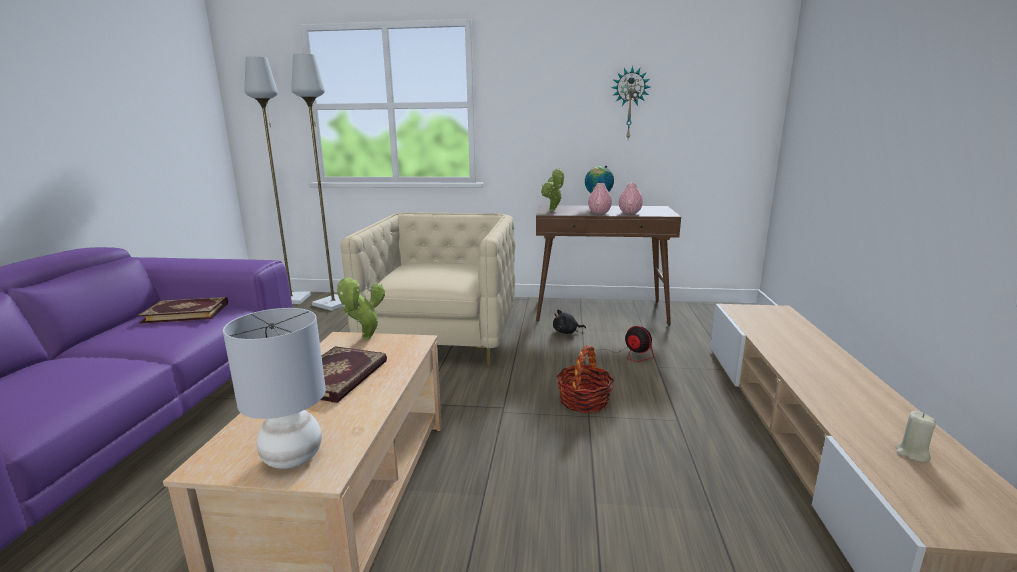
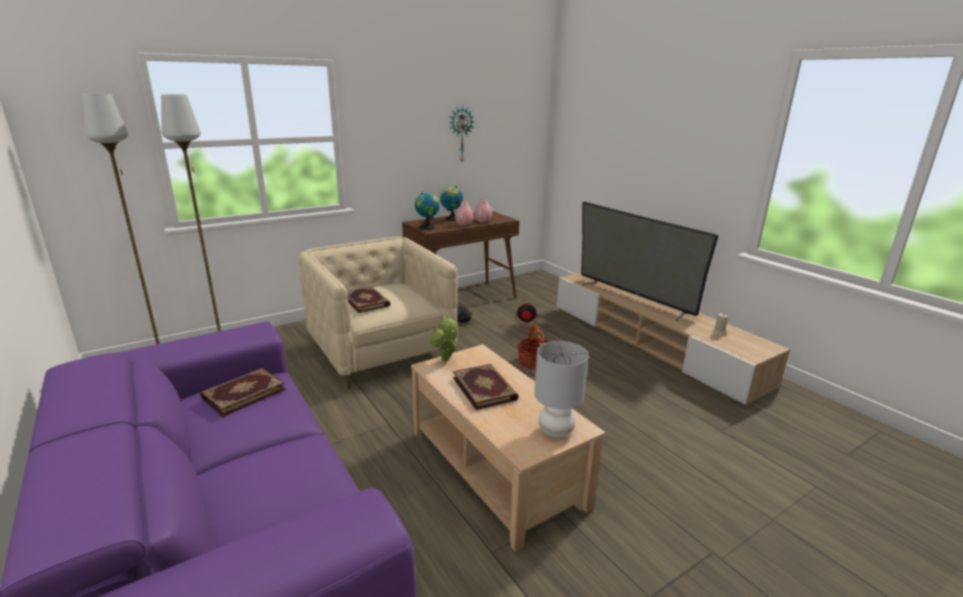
camera: 40 degrees left, 5 degrees up
(414, 271) = (366, 301): none -> book
(553, 211) = (428, 227): potted plant -> globe
(801, 353) = (633, 298): none -> television

